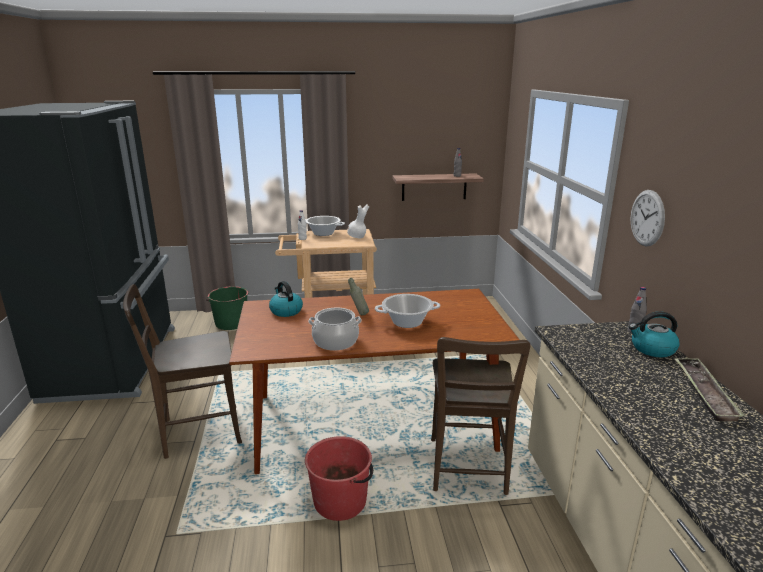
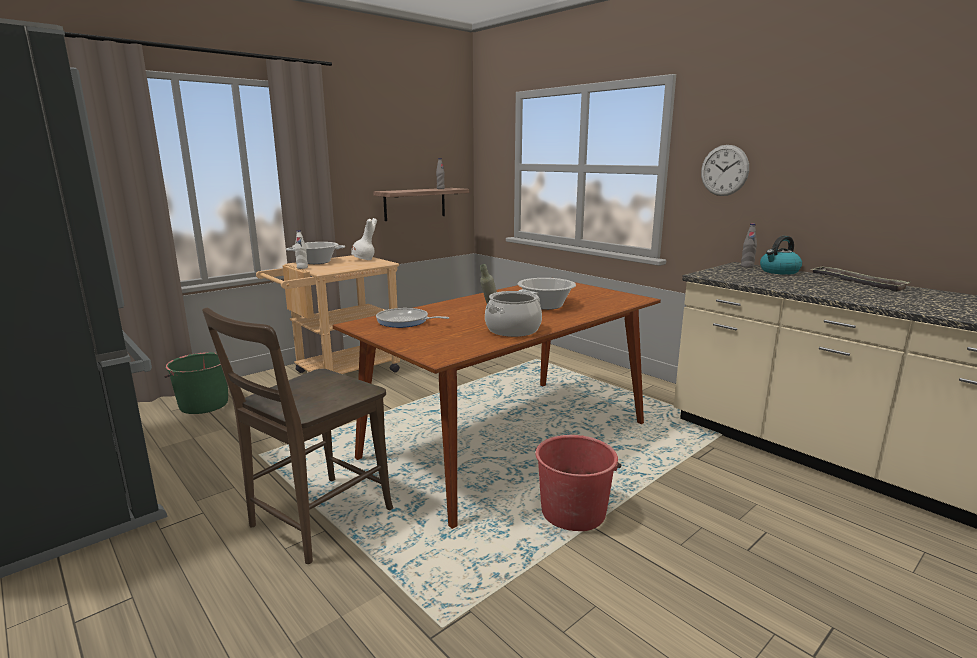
camera: 35 degrees left, 5 degrees down
(286, 311) = (405, 322): kettle -> frying pan
(467, 470) = (639, 444): brown chair -> none

